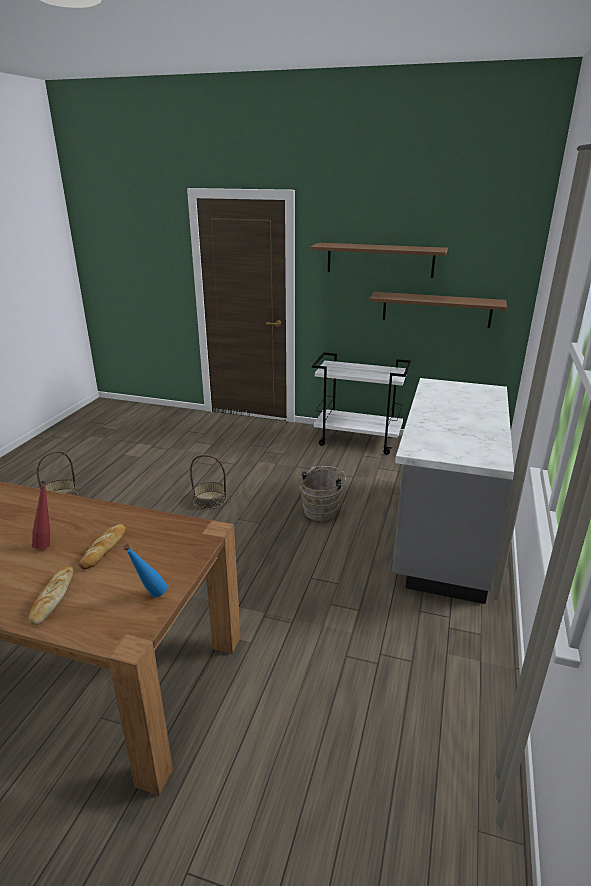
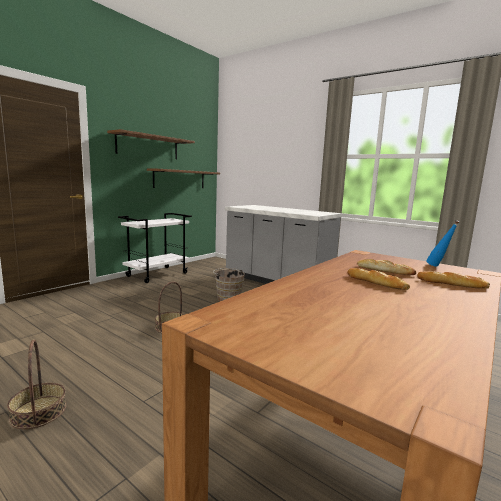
camera: 70 degrees left, 15 degrees down
(47, 542) = (376, 282): red bottle -> bread

